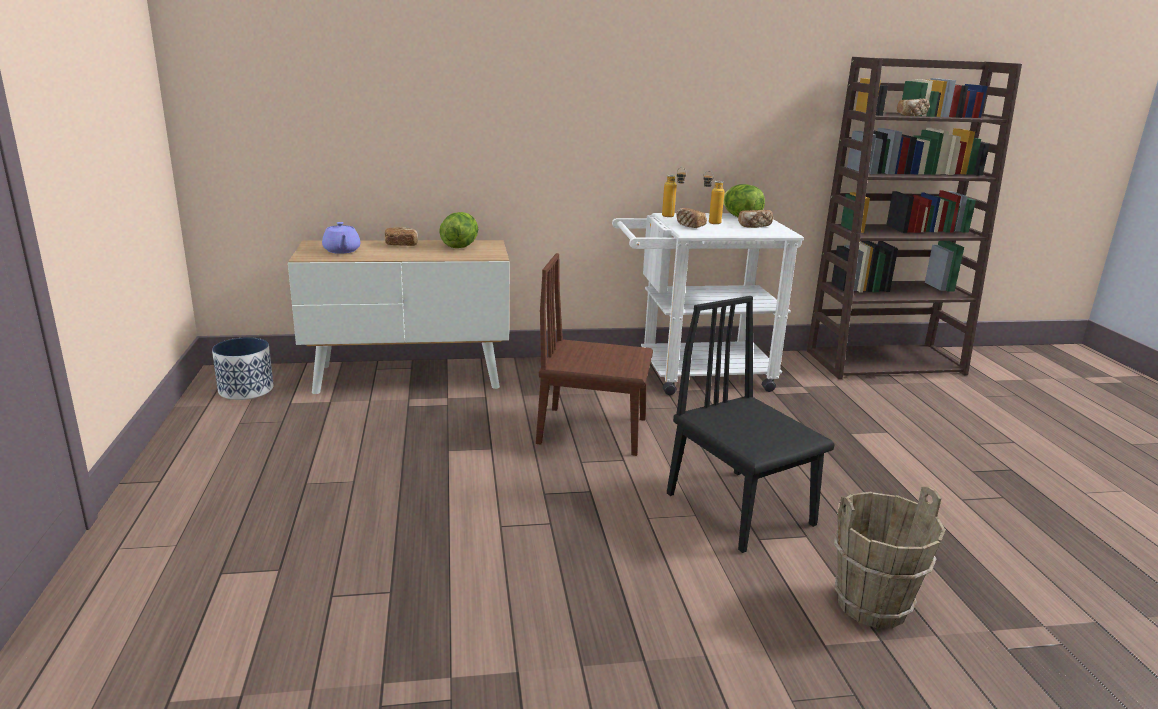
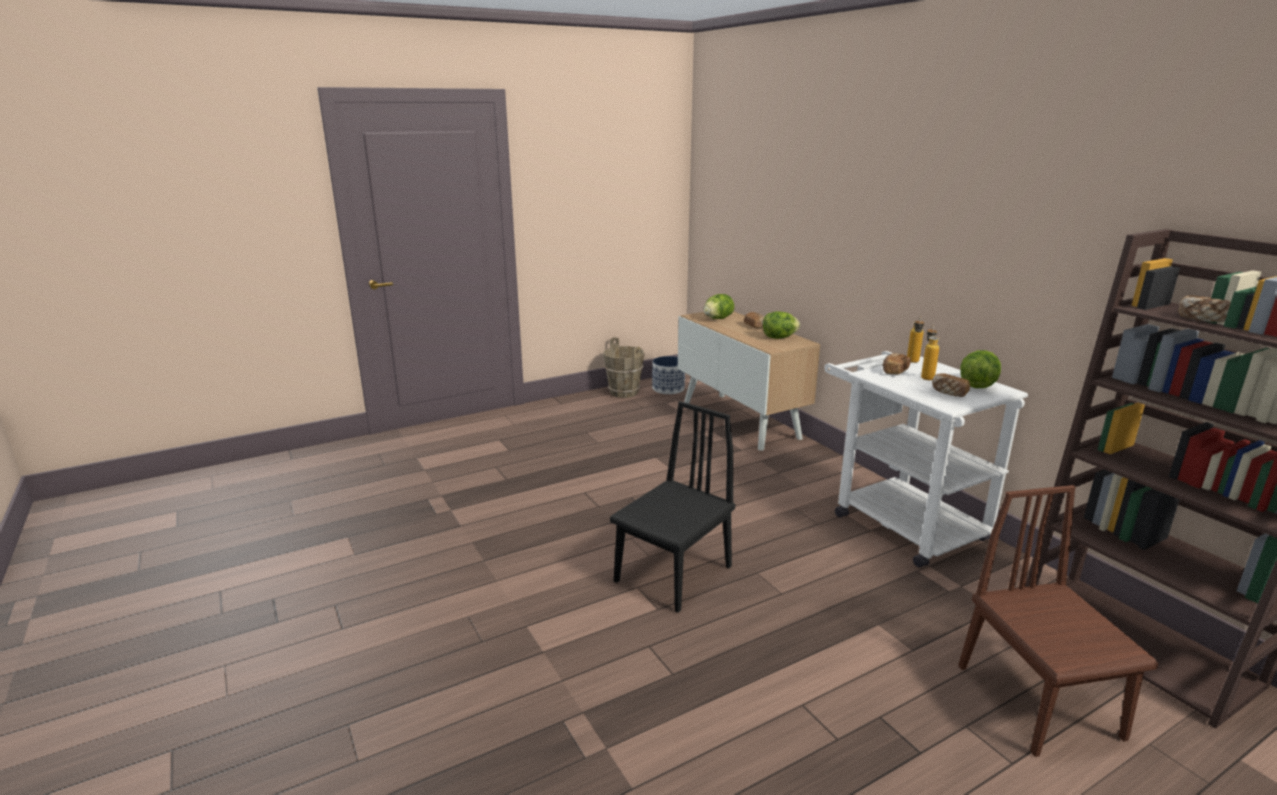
camera: 70 degrees right, 0 degrees up
(342, 251) = (718, 319): purple teapot -> lettuce
(593, 431) = (734, 496): brown chair -> brown chair (1038, 701)
(872, 606) = (581, 646): brown bucket -> brown bucket (623, 392)

